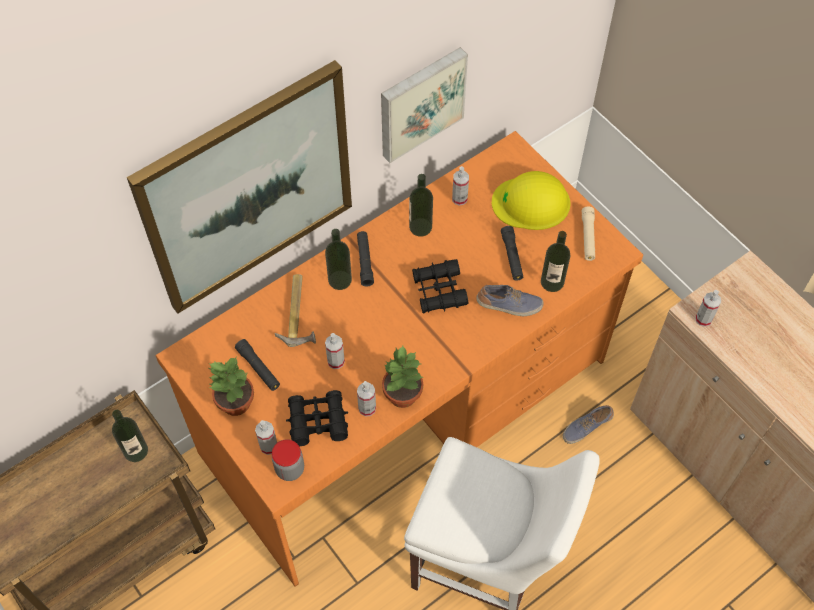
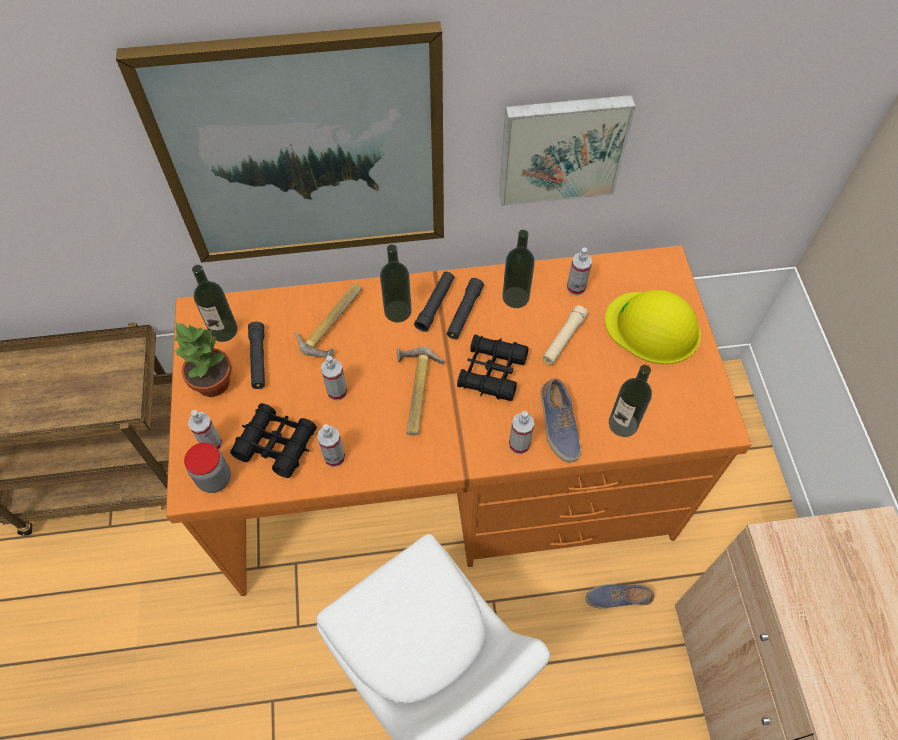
camera: 30 degrees right, 0 degrees up
(136, 451) = (116, 384): bottle -> bottle (223, 330)
(393, 333) = (414, 392): none -> hammer
(402, 395) = (379, 463): potted plant -> none
(509, 306) = (557, 426): shoe -> shoe turned 45 degrees clockwise
(512, 257) = (594, 374): black flashlight -> black flashlight (464, 313)
(588, 237) = (695, 394): beige flashlight -> beige flashlight (563, 339)
(703, 319) = (784, 558): spray bottle -> spray bottle (519, 444)

